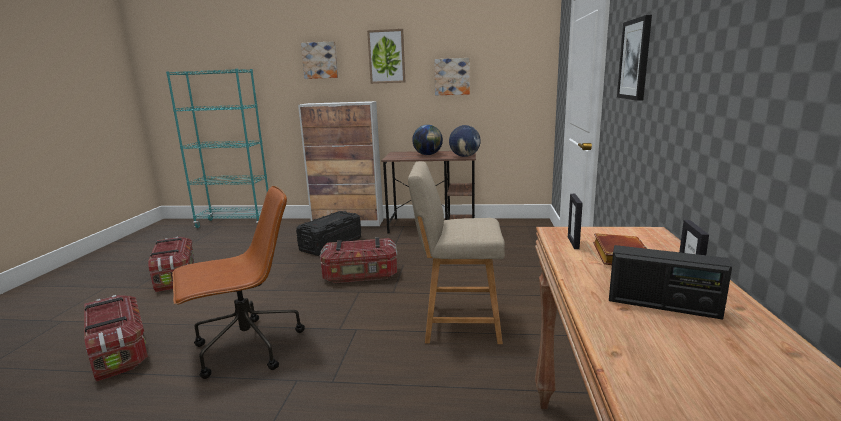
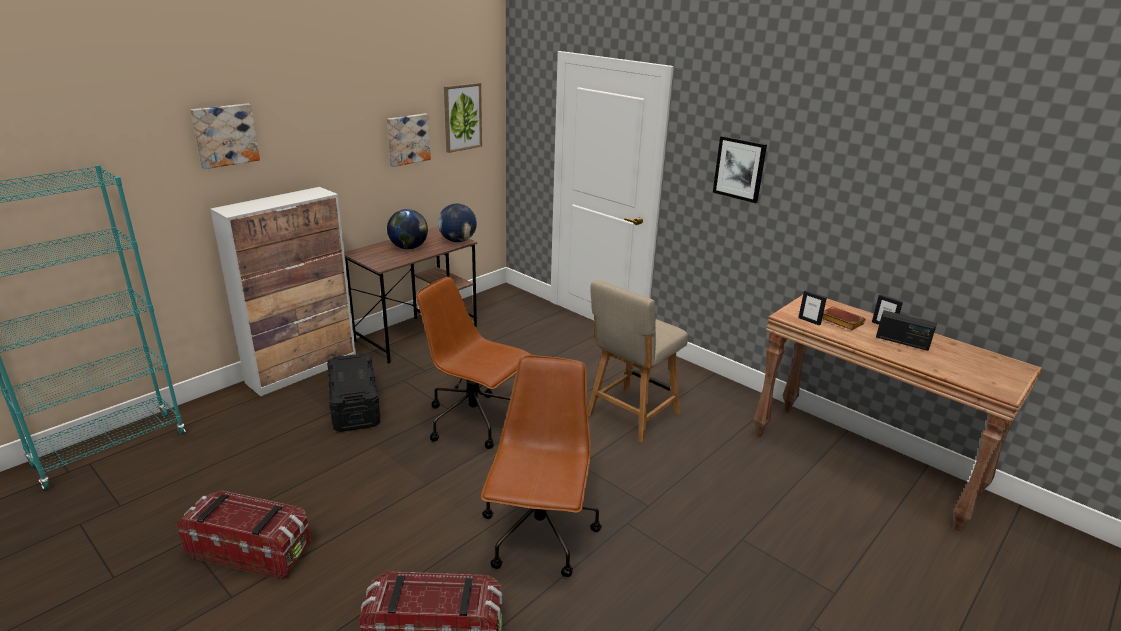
camera: 55 degrees left, 10 degrees up
(360, 276) = (475, 421): storage box -> brown office chair
(386, 56) = (326, 120): picture -> picture (462, 117)
(662, 305) = (902, 342): radio -> radio turned 60 degrees clockwise

